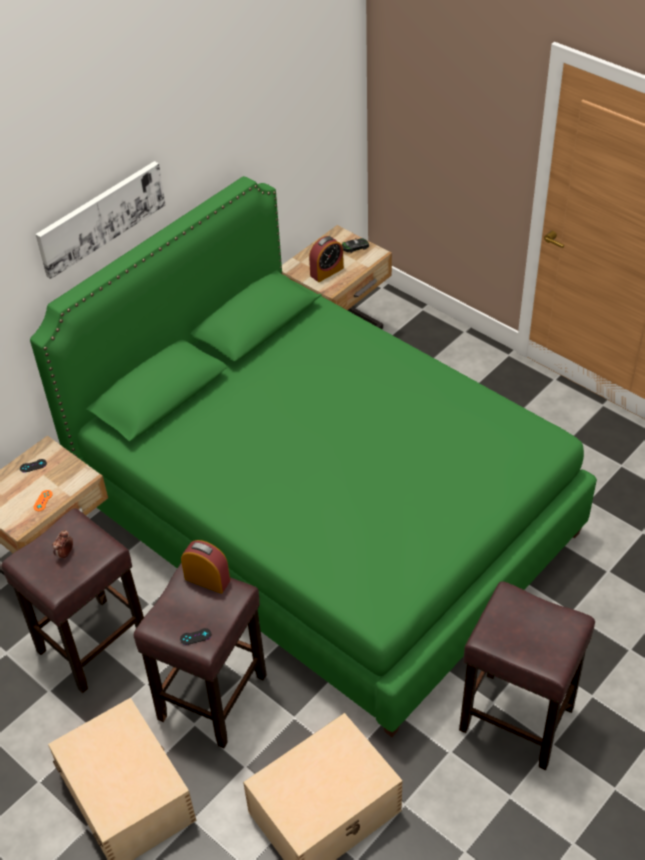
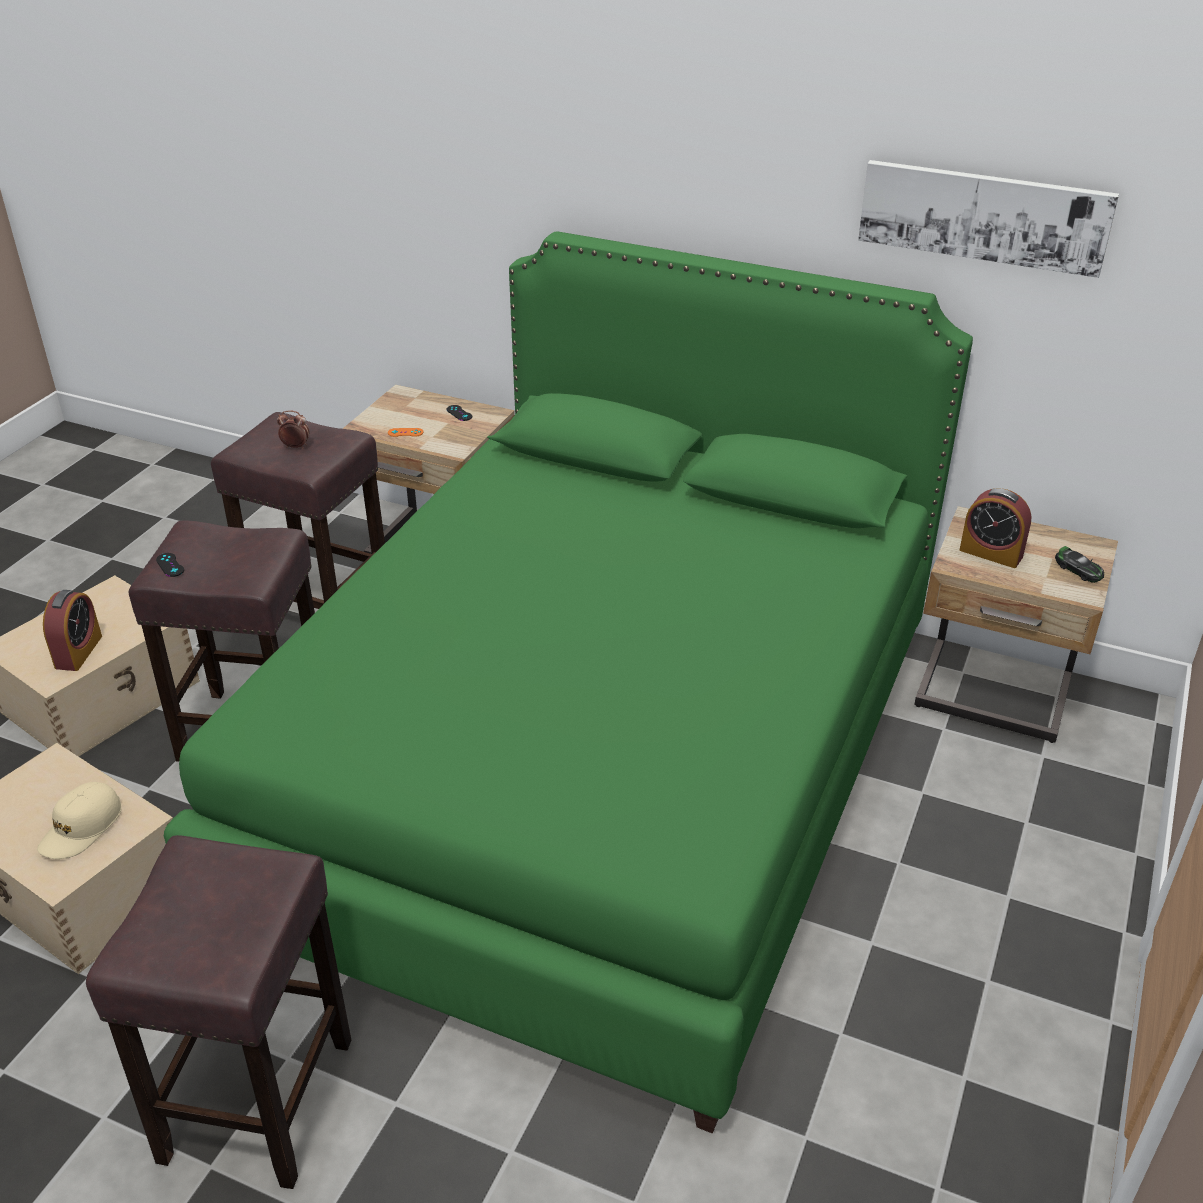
camera: 70 degrees right, 10 degrees down
(101, 217) = (673, 175): picture -> picture (983, 216)
(207, 579) = (269, 553): alarm clock -> alarm clock (78, 652)
(337, 764) = (81, 828): none -> beige cap

